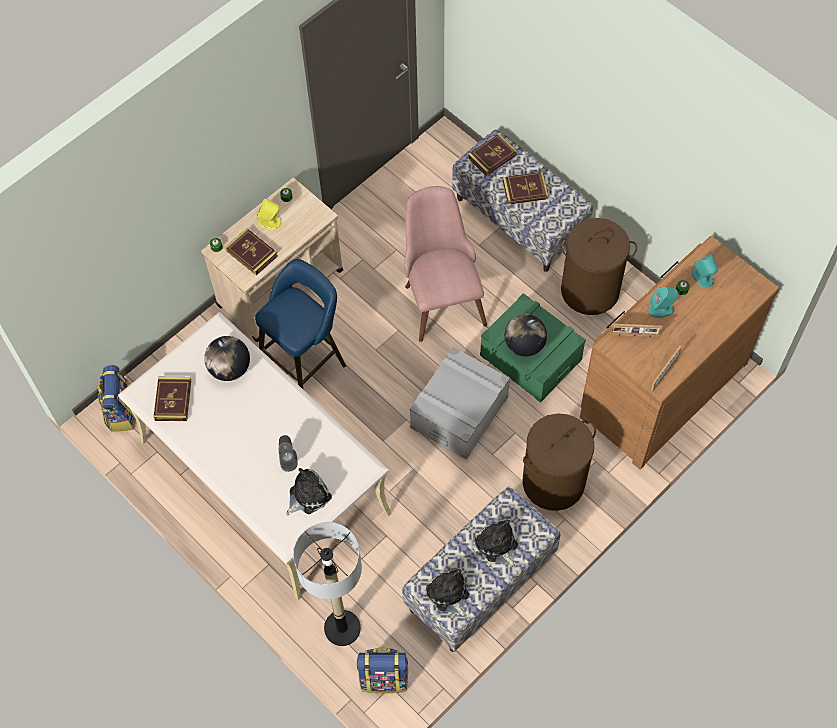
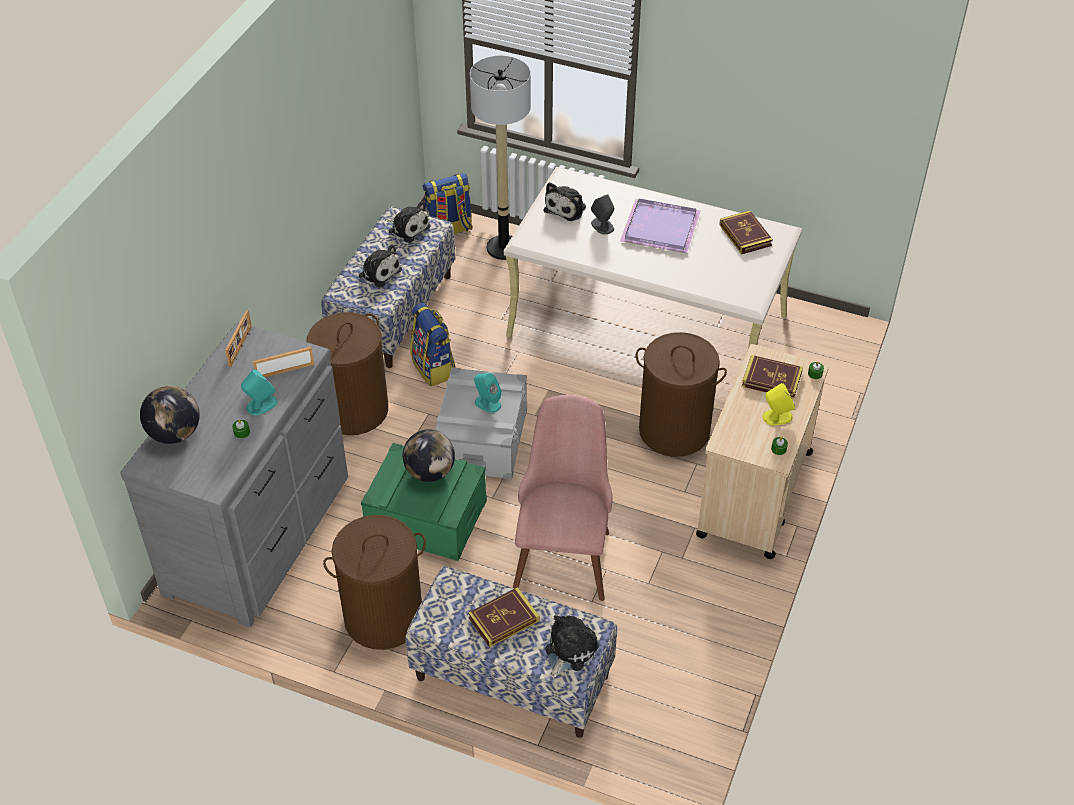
camera: 155 degrees right, 15 degrees down
(121, 412) = (825, 331): backpack -> backpack (434, 367)
(230, 369) = (711, 273): globe -> globe (175, 434)
(239, 438) = (659, 227): none -> purple tray
(306, 363) = (674, 431): blue stool -> brown laundry basket
(441, 296) = (564, 548): pink chair -> pink chair turned 135 degrees counterclockwise
(492, 156) = (569, 651): book -> plush toy
(660, 389) = (261, 534): brown dresser -> grey dresser
(703, 277) = (218, 453): turquoise speaker -> turquoise speaker (487, 403)

